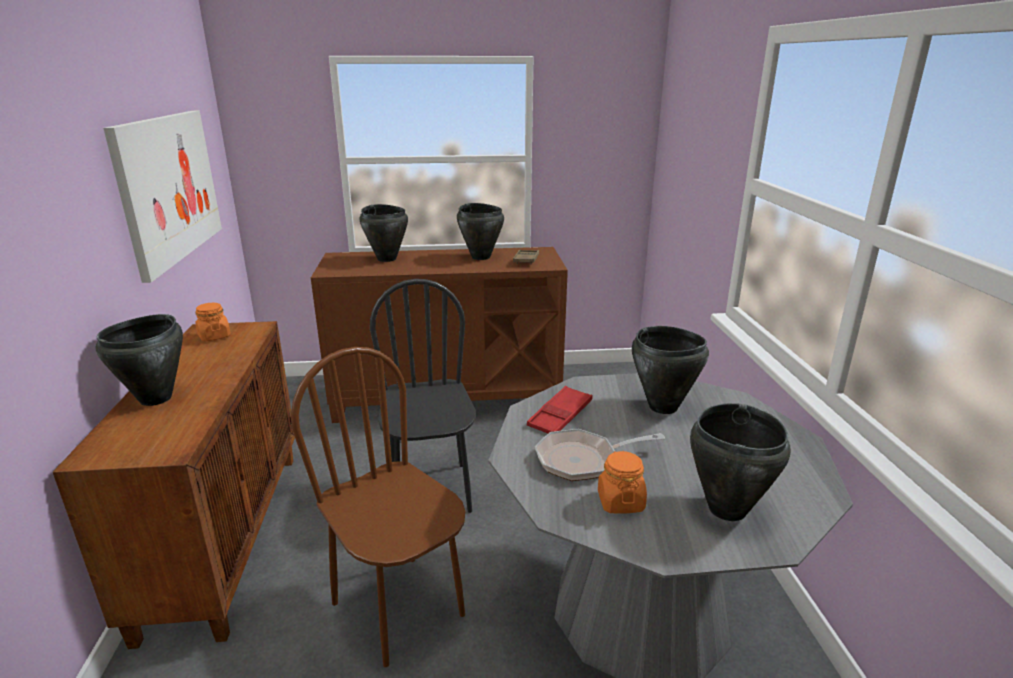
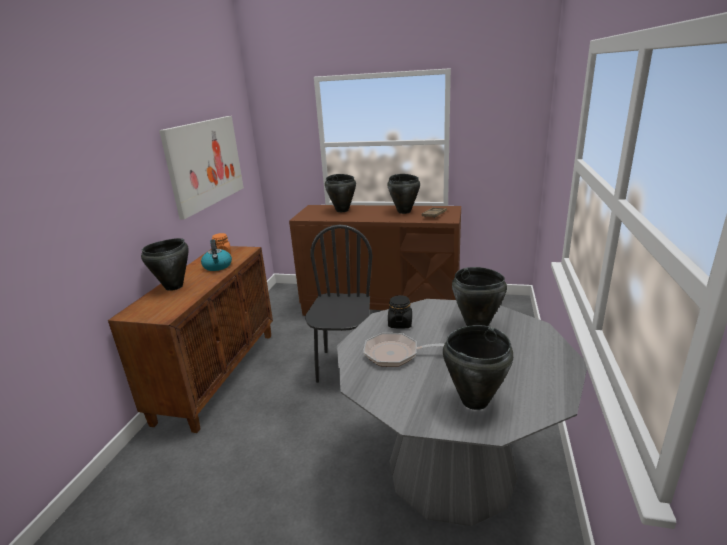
camera: 20 degrees right, 0 degrees up
(219, 358) = (218, 266): none -> kettle
(399, 608) = (296, 434): brown chair -> none
(560, 416) = (400, 323): red tray -> black jar
(620, 502) = (403, 384): orange jar -> none

